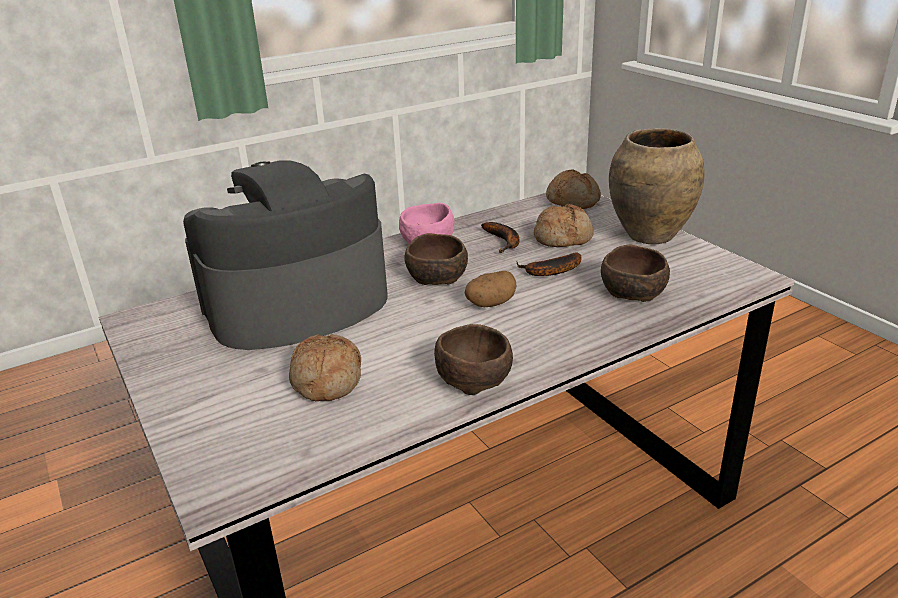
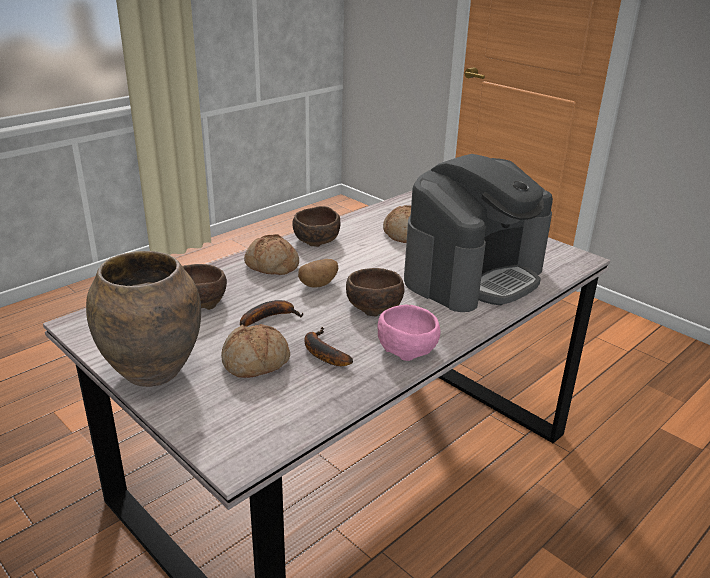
camera: 165 degrees right, 0 degrees up
(573, 201) = (237, 439): bread -> bread (271, 266)

